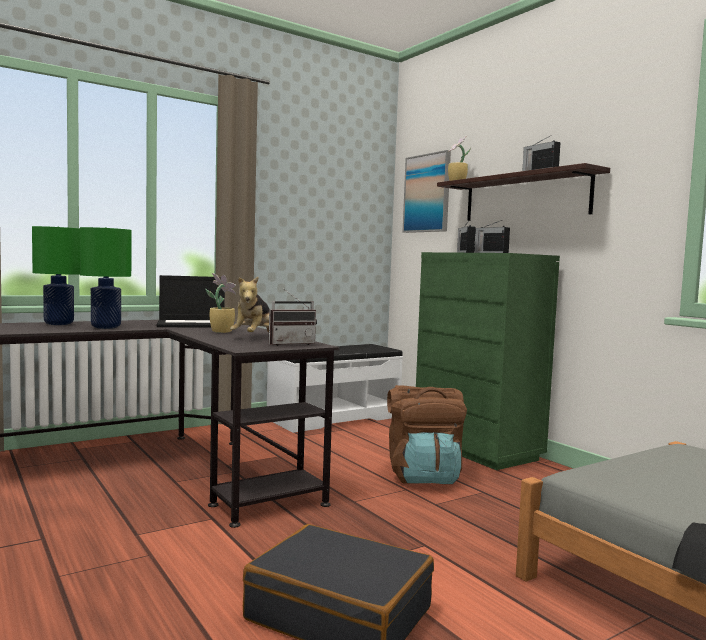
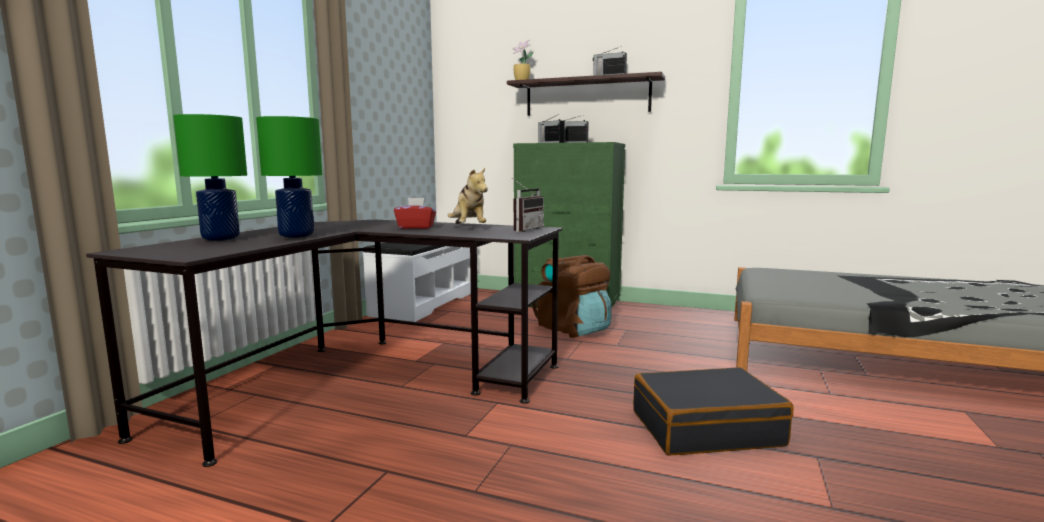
camera: 35 degrees left, 5 degrees up
(193, 324) = (355, 225): laptop -> none
(221, 331) = (416, 227): potted plant -> red tissue box
(427, 193) = (477, 90): picture -> none

